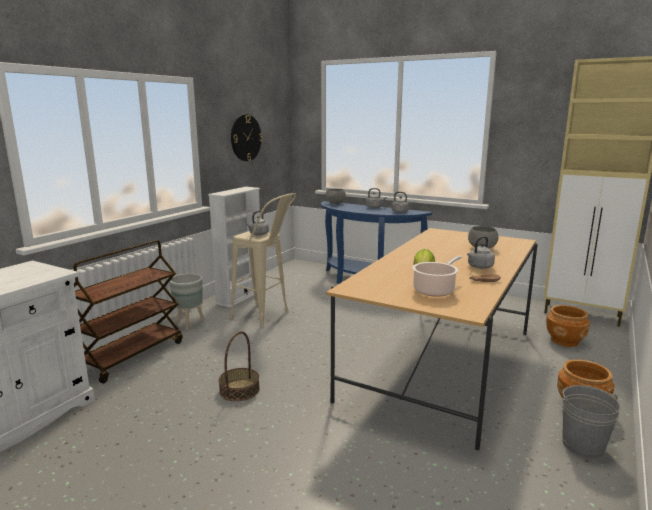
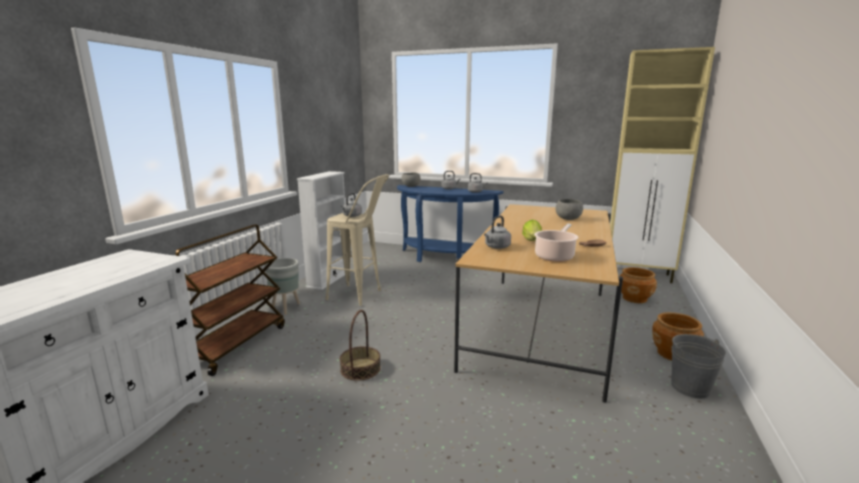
camera: 10 degrees left, 0 degrees up
(245, 138) = (325, 124): wall clock -> none
(479, 267) = (578, 234): grey kettle -> grey kettle (496, 247)

